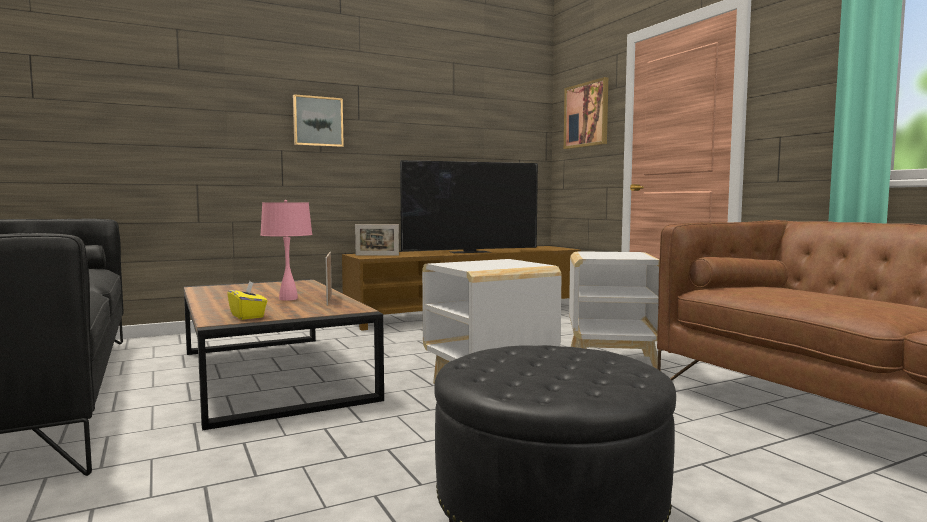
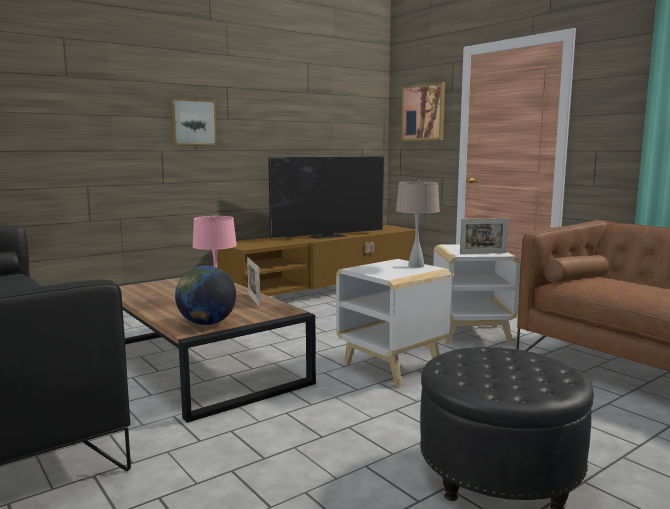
camera: 10 degrees left, 5 degrees up
(248, 316) = (206, 323): yellow tissue box -> globe
(377, 255) = (252, 244): picture frame -> picture frame (483, 253)
(520, 263) = (416, 266): none -> beige table lamp

